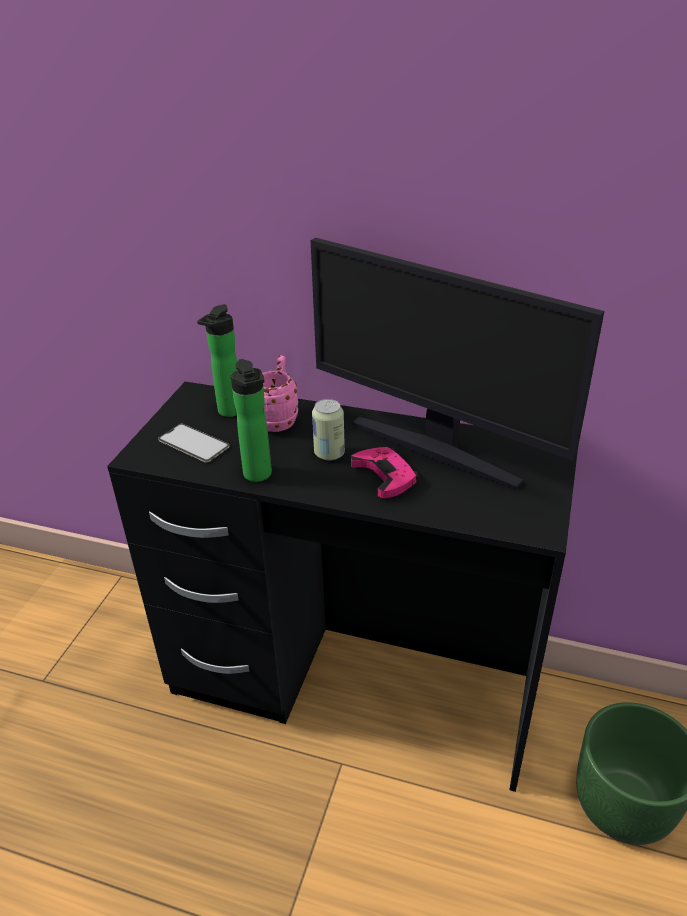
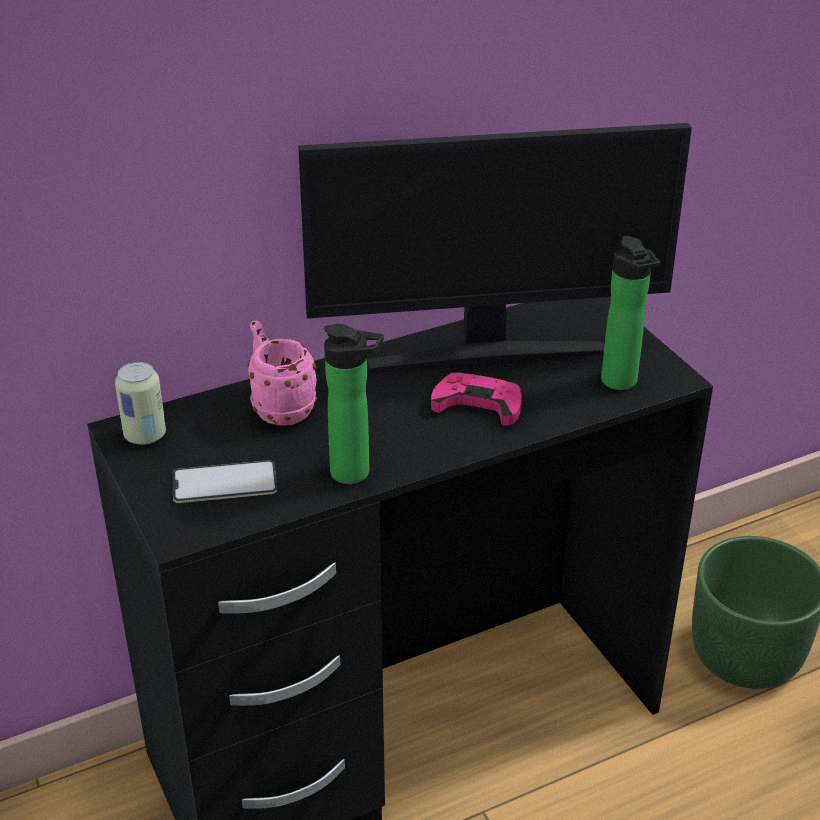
camera: 45 degrees left, 0 degrees up
(228, 412) = (208, 429): bottle -> bottle (621, 383)
(329, 454) = (392, 413): can -> can (145, 435)

